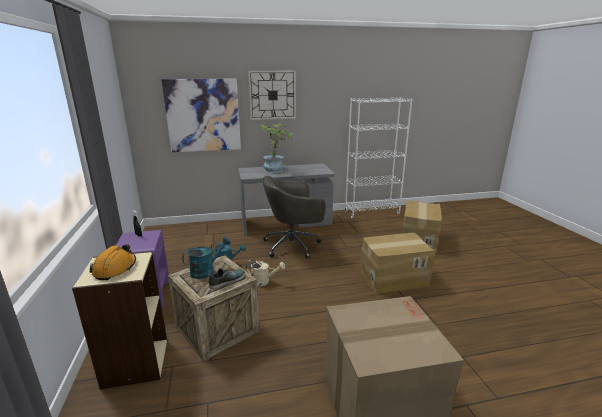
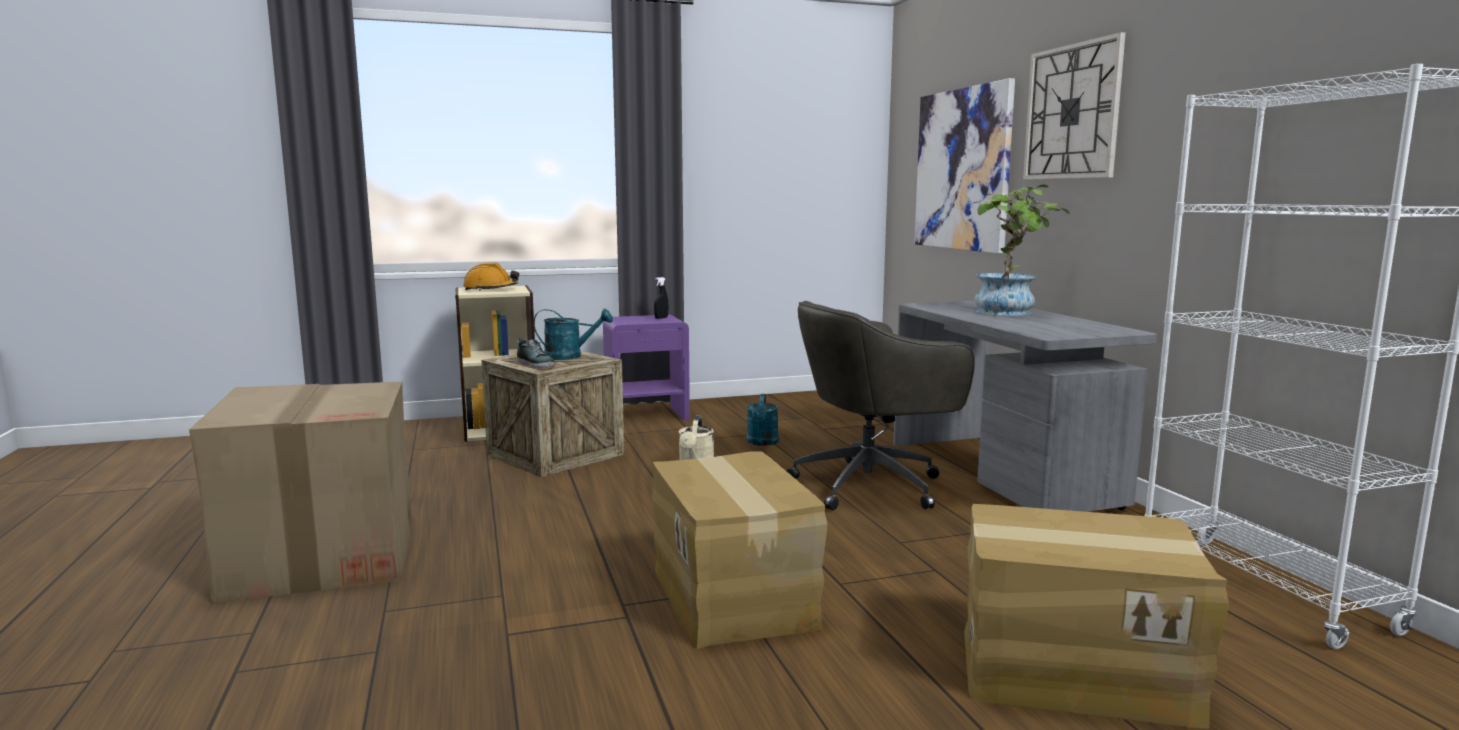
camera: 85 degrees right, 10 degrees down
(206, 271) = (570, 356): turquoise watering can -> turquoise watering can turned 45 degrees counterclockwise
(293, 245) = (872, 485): grey office chair -> grey office chair turned 90 degrees counterclockwise

